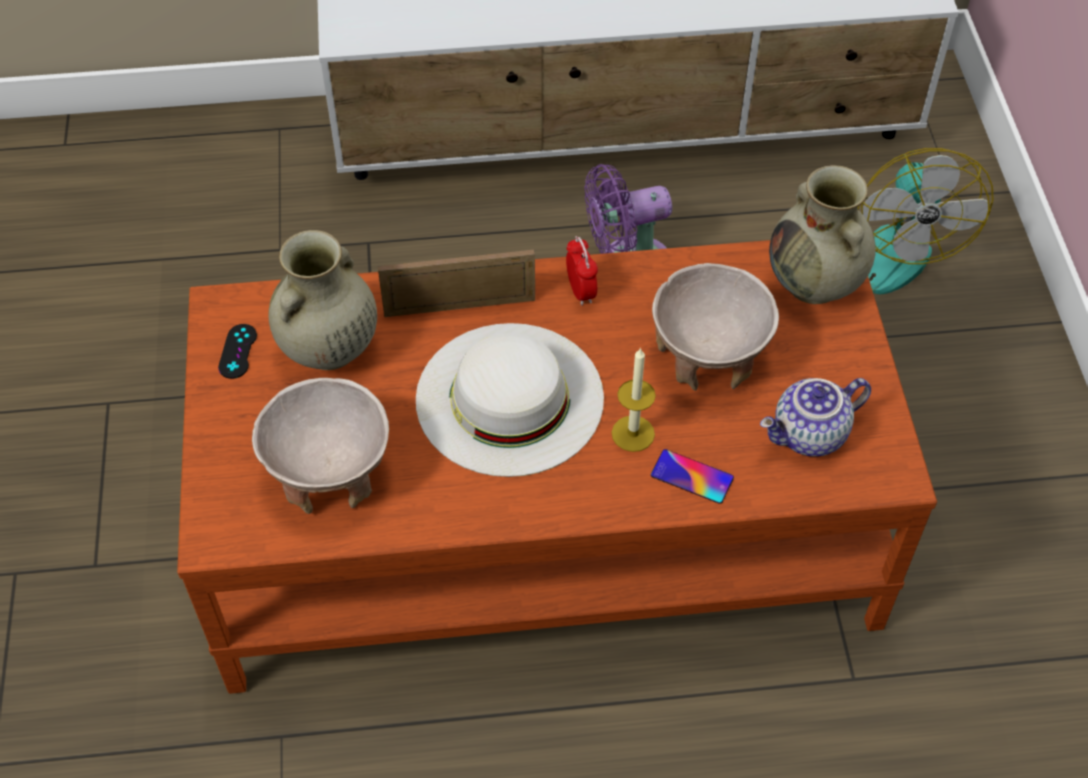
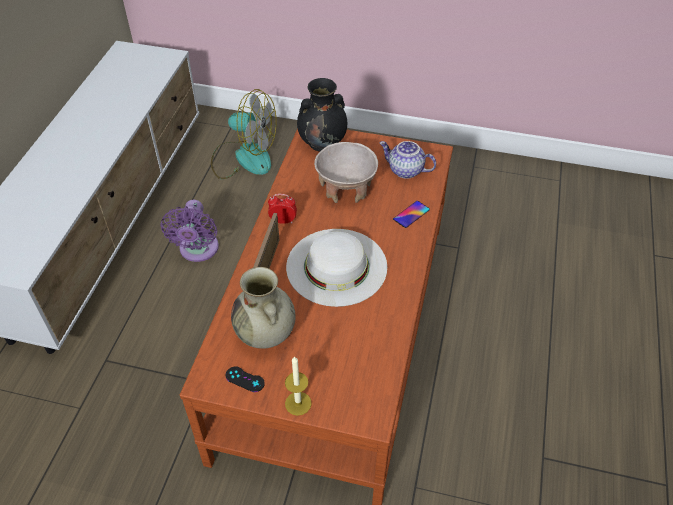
camera: 70 degrees left, 5 degrees down
(330, 473) = (351, 353): beige bowl -> none
(633, 433) = (378, 227): candle -> candle (298, 403)
(810, 436) = (405, 171): teapot -> teapot turned 120 degrees clockwise
(815, 284) = (323, 142): beige vase -> black vase

